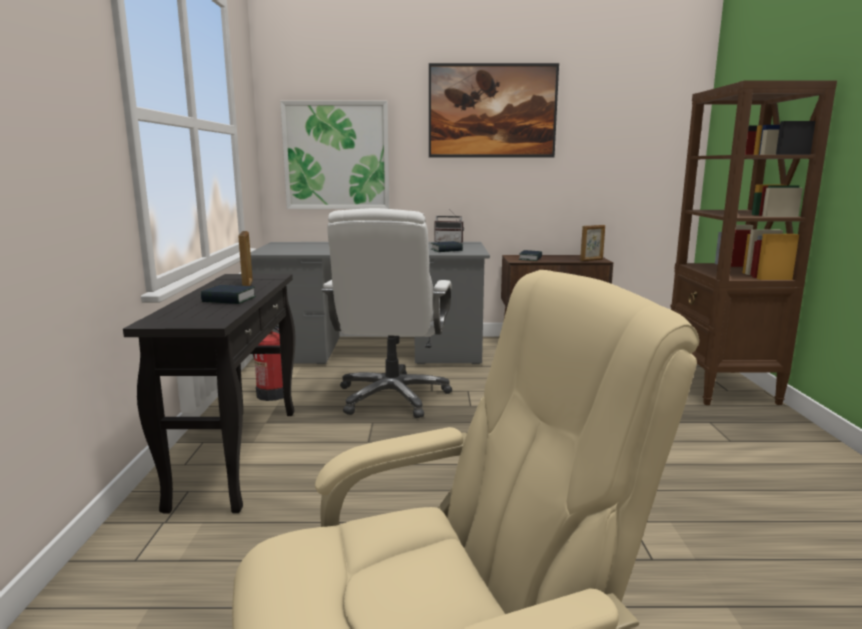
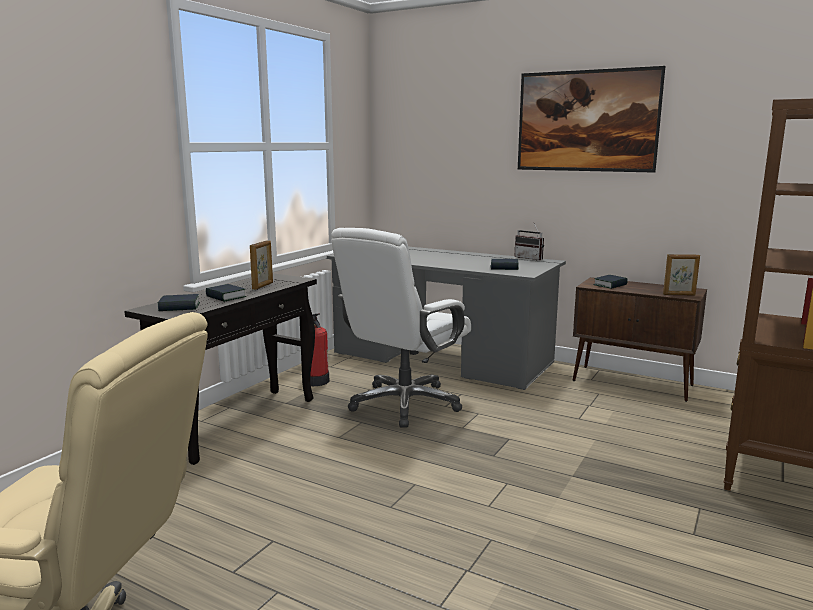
camera: 30 degrees right, 0 degrees up
(195, 315) = (179, 307): none -> book
(336, 156) = (434, 166): picture -> none

